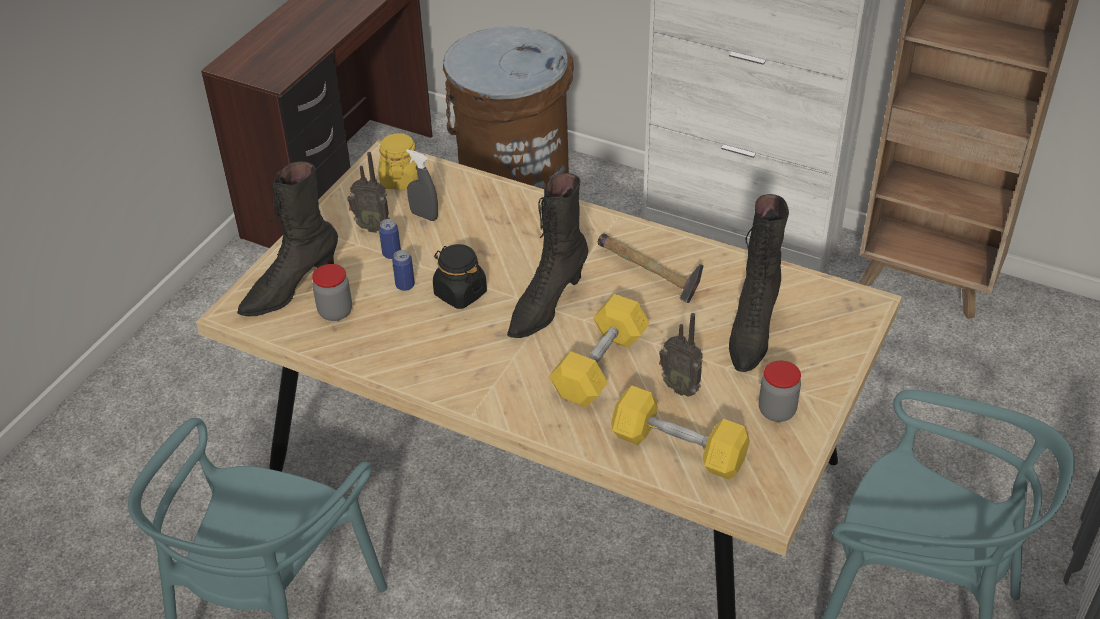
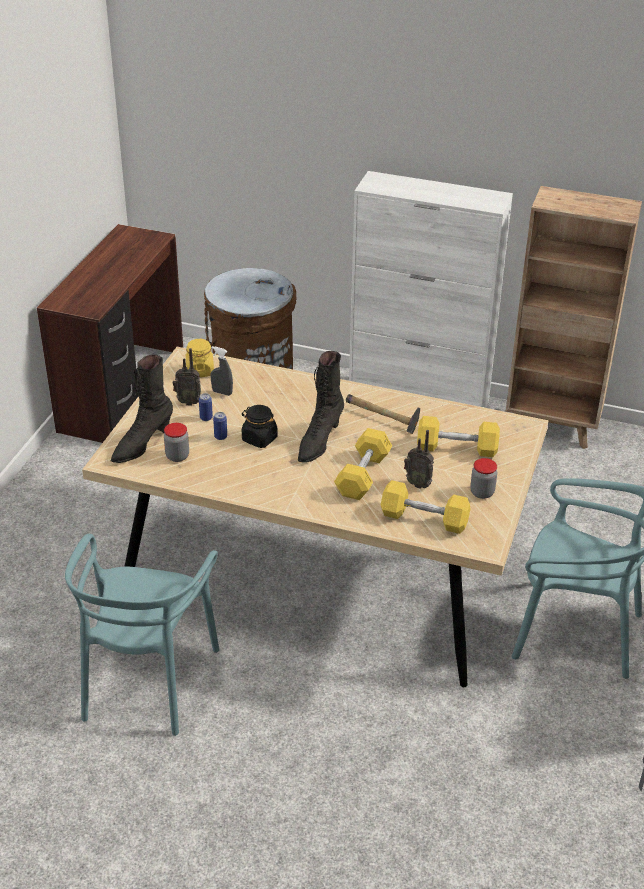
camera: 10 degrees left, 5 degrees down
(751, 332) = (457, 448): black boot -> yellow dumbbell

